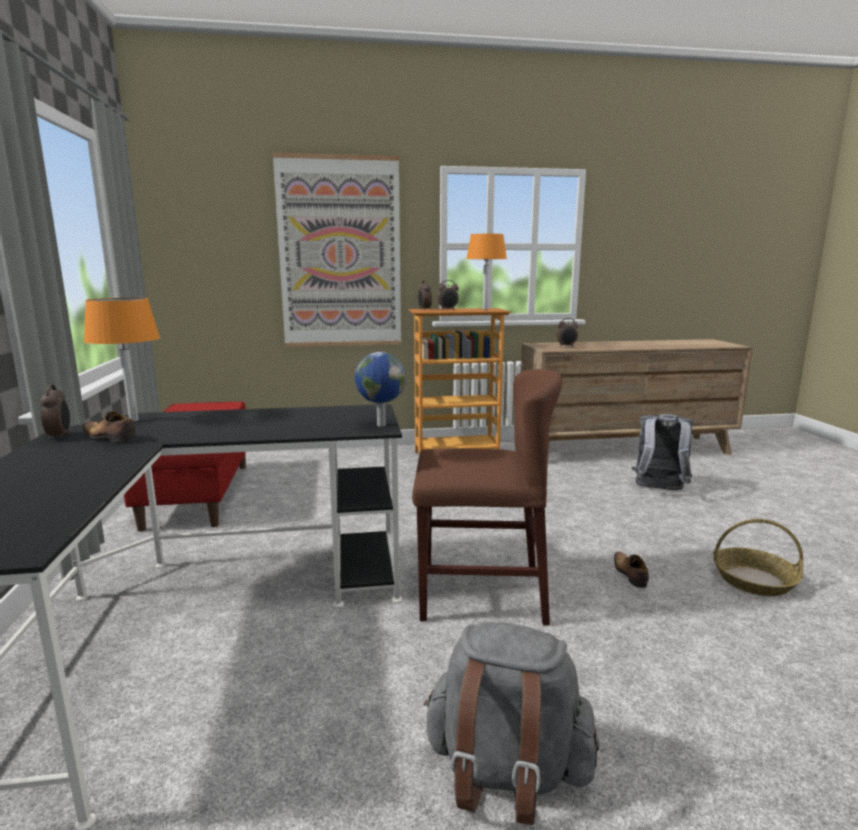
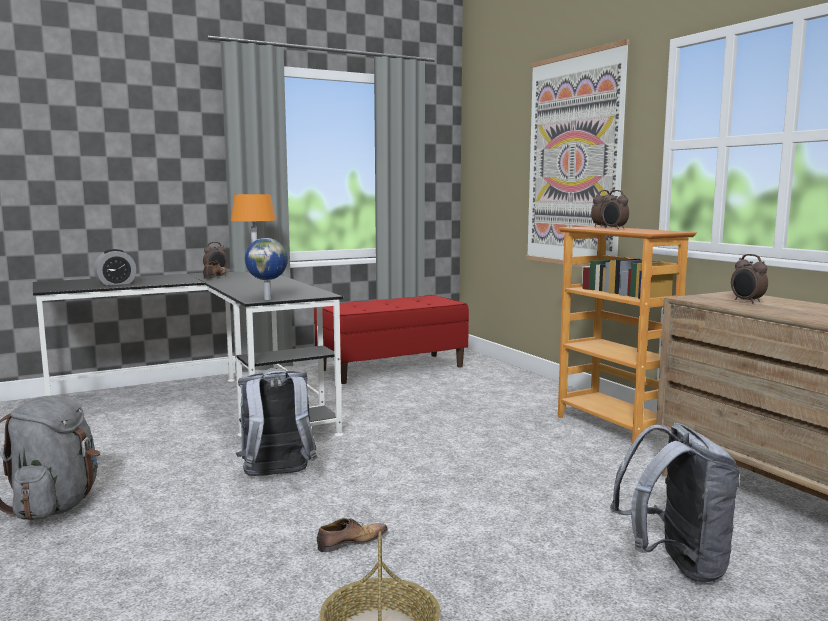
camera: 70 degrees right, 5 degrees down
(54, 495) = (116, 283): none -> alarm clock
(481, 593) = (277, 476): brown chair -> grey backpack
(485, 309) = (651, 231): orange table lamp -> none

